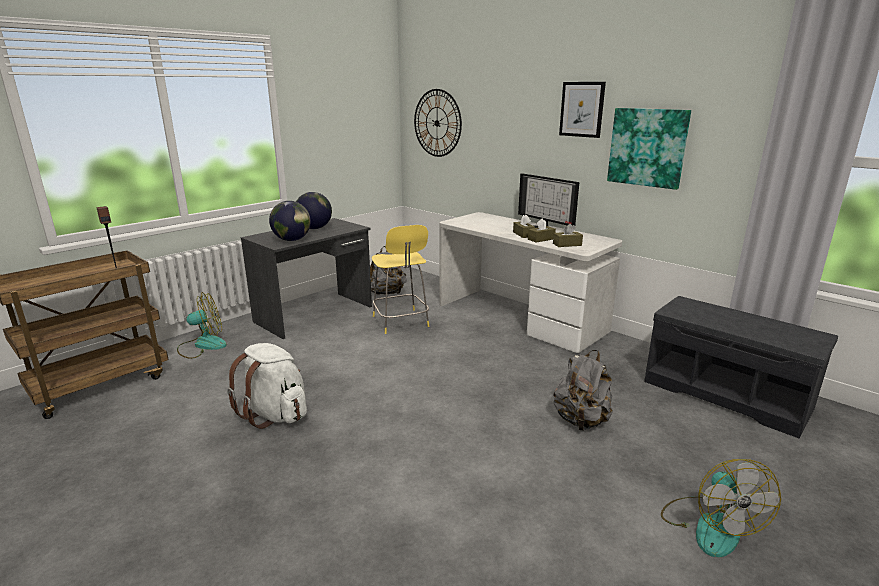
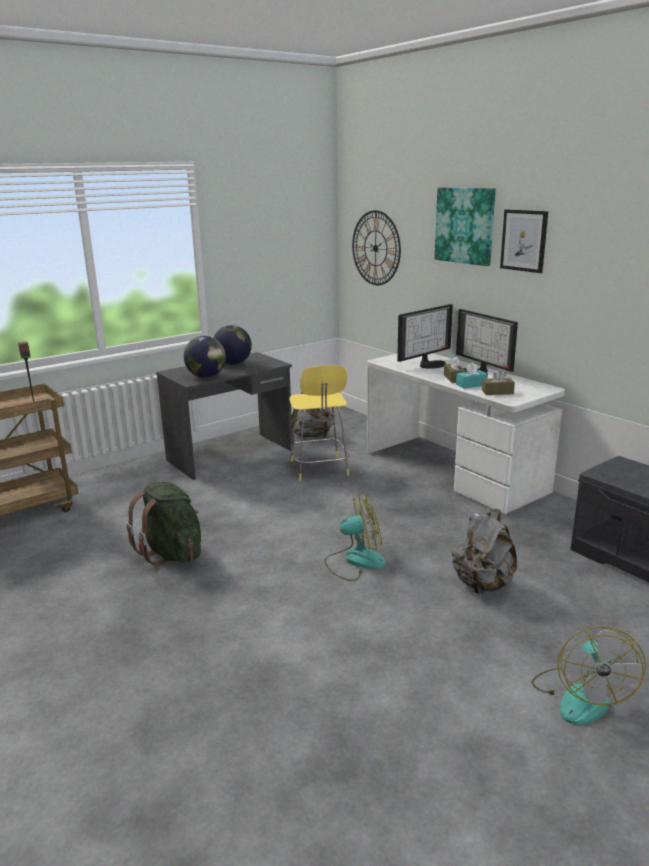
camera: 10 degrees right, 0 degrees up
(202, 345) = (113, 481): fan -> fan (355, 561)
(275, 414) = (172, 553): white backpack -> green backpack
(497, 223) = (430, 364): none -> monitor
(541, 239) = (471, 385): brown tissue box -> turquoise tissue box
(647, 147) = (591, 286): picture -> picture (465, 225)

